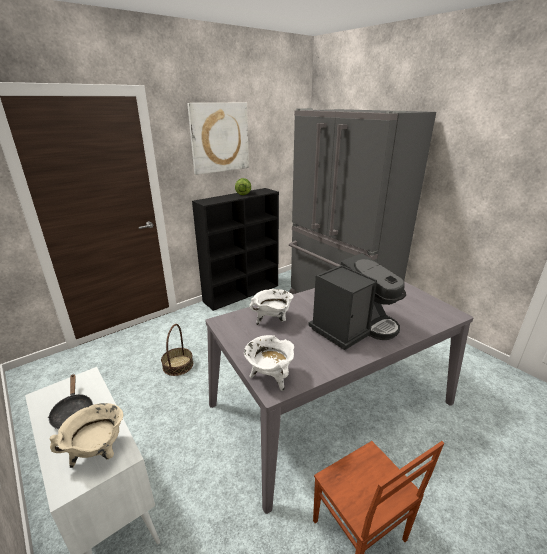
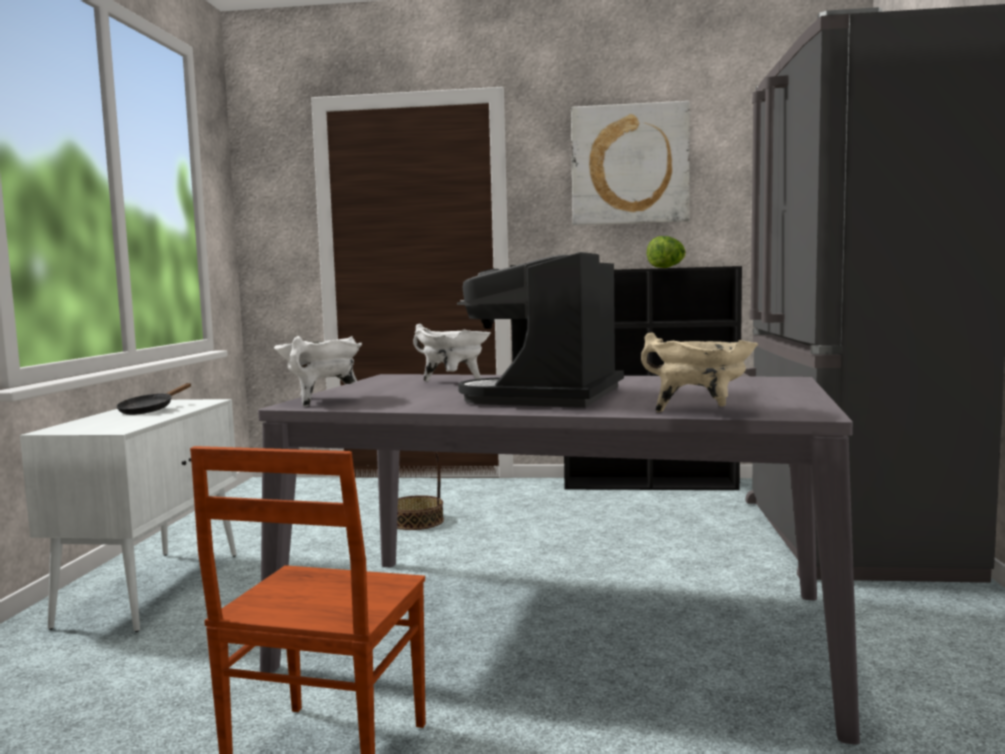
camera: 45 degrees right, 20 degrees down
(98, 453) = (109, 425): beige cooking pot -> beige cooking pot (701, 412)
(353, 327) = (549, 397): coffee machine -> coffee machine turned 105 degrees clockwise

